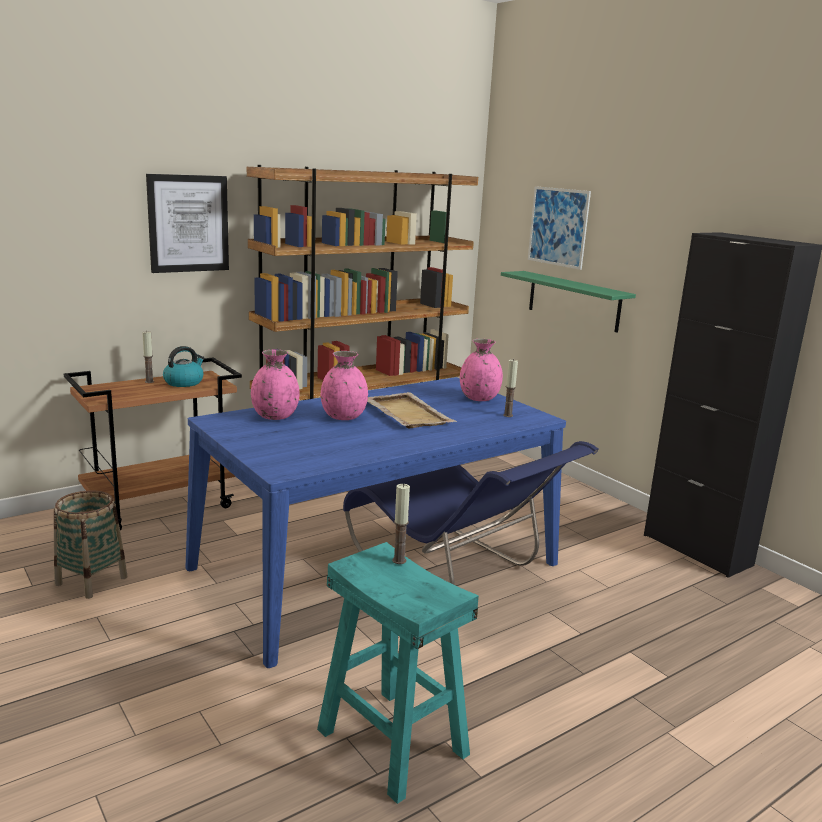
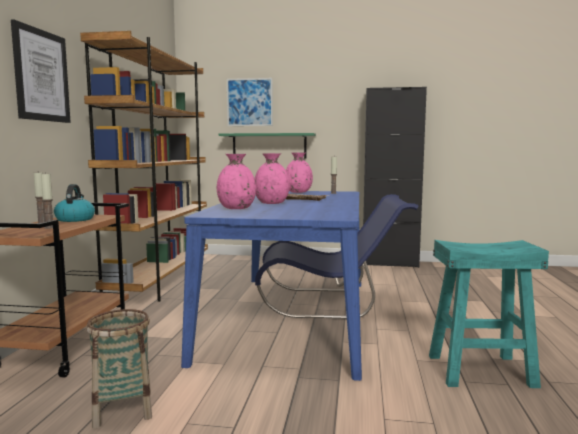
camera: 45 degrees left, 10 degrees down
(399, 560) = (460, 242): candle -> candle (49, 227)

